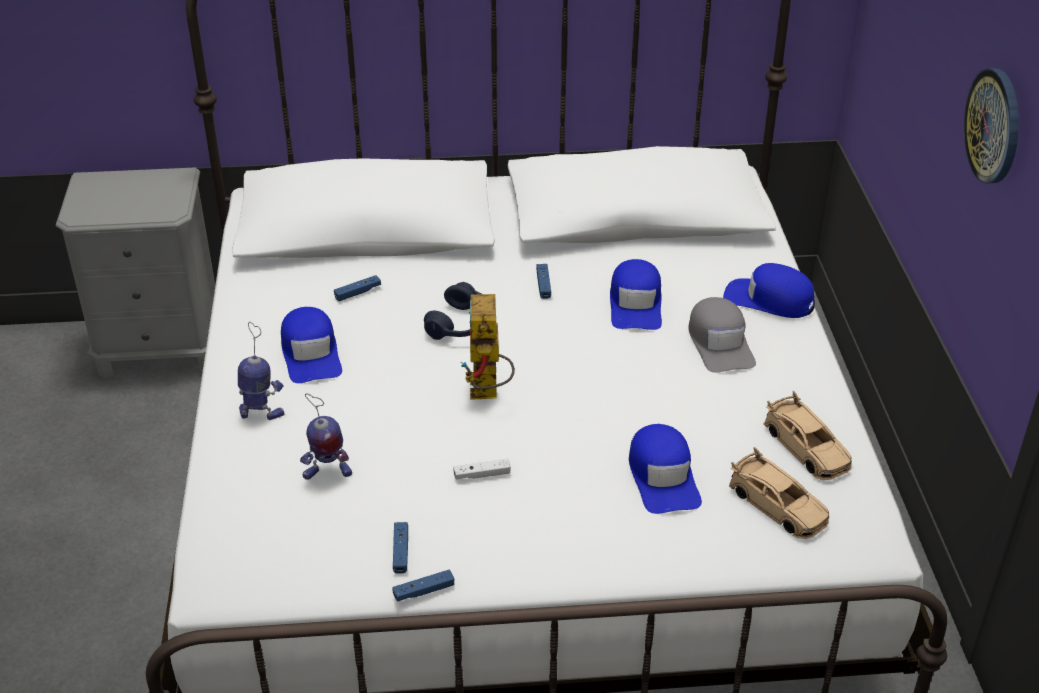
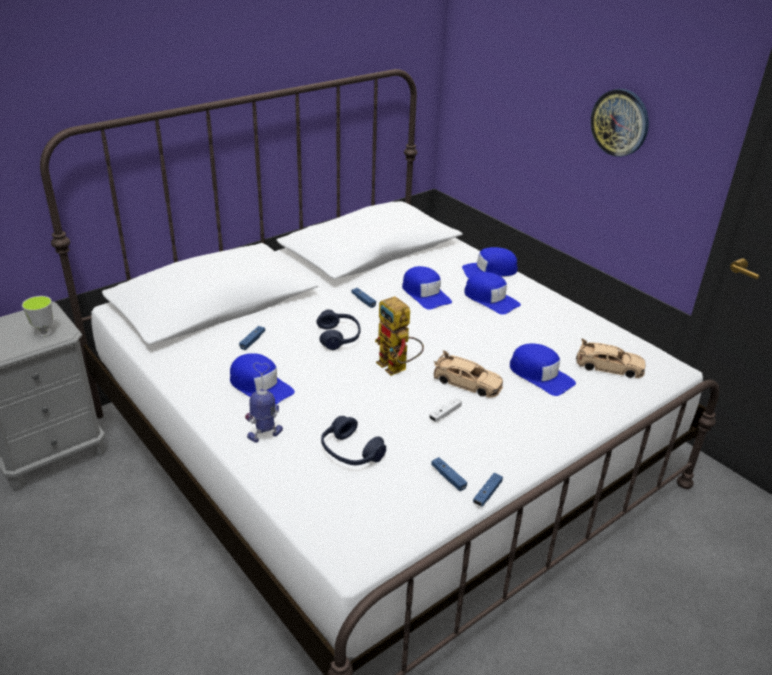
camera: 35 degrees left, 5 degrees down
(153, 205) = (44, 333): none -> cup
(327, 473) = (350, 452): toy robot -> blue headphones
(720, 343) = (490, 299): grey cap -> blue cap
(806, 447) = (589, 334): beige toy car -> beige toy car (467, 382)

